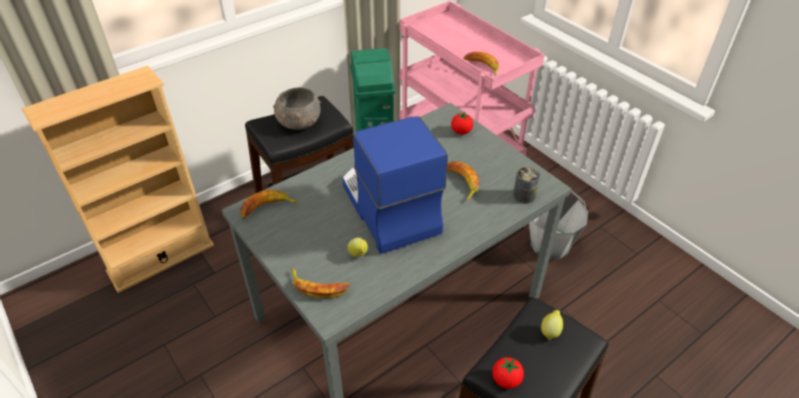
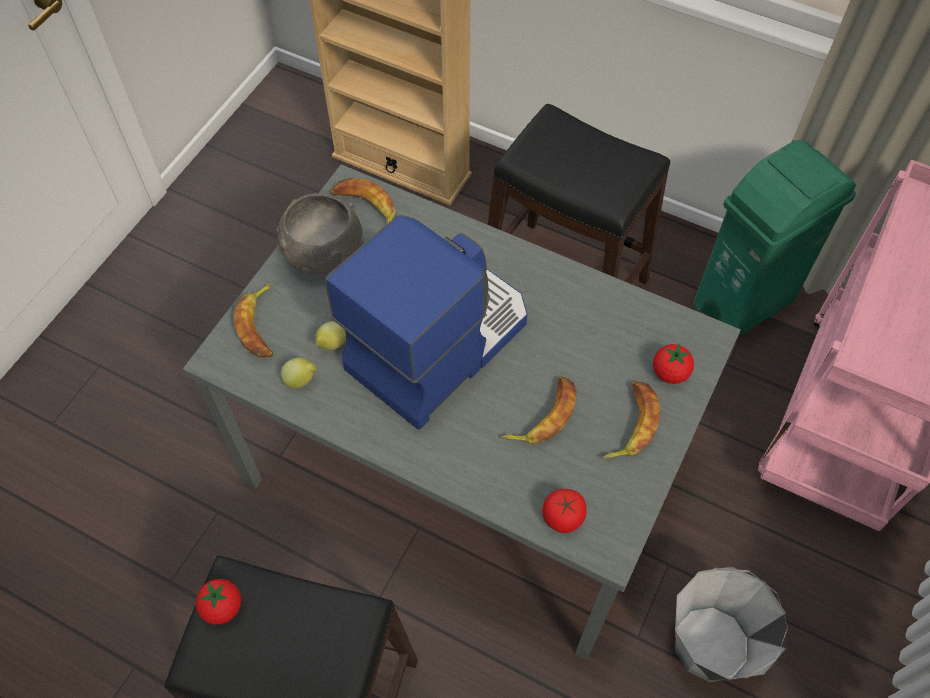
camera: 65 degrees right, 15 degrees up
(298, 123) = (581, 161): grey bowl -> grey bowl (322, 252)
(482, 66) = (883, 339): banana -> banana (630, 424)
(524, 196) = (563, 517): can -> tomato
(550, 331) = (328, 643): lemon -> lemon (301, 380)

